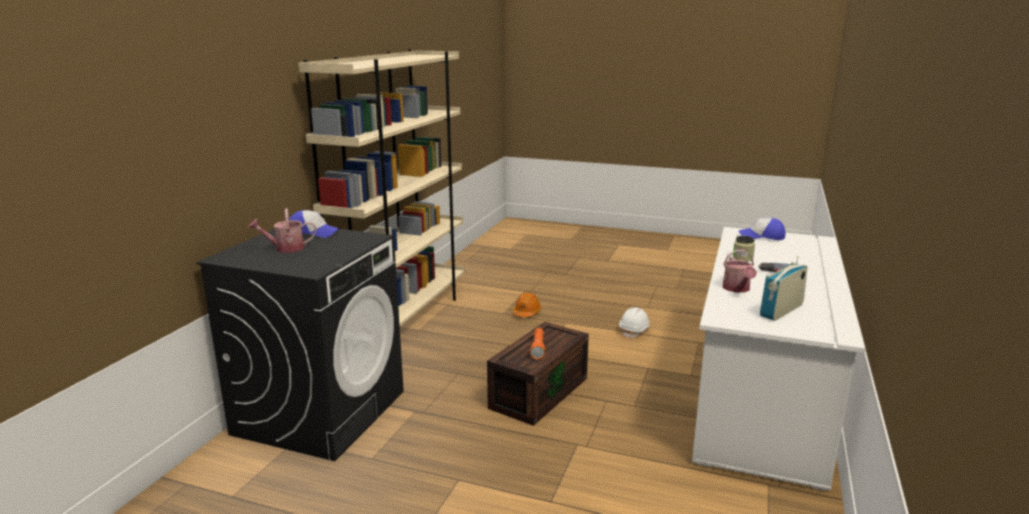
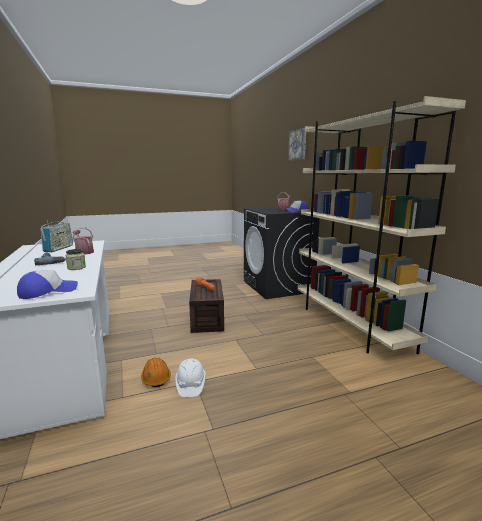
camera: 140 degrees right, 5 degrees down
(171, 97) = (298, 145): none -> picture
(526, 312) = (299, 365): orange hard hat -> orange hard hat (156, 378)

